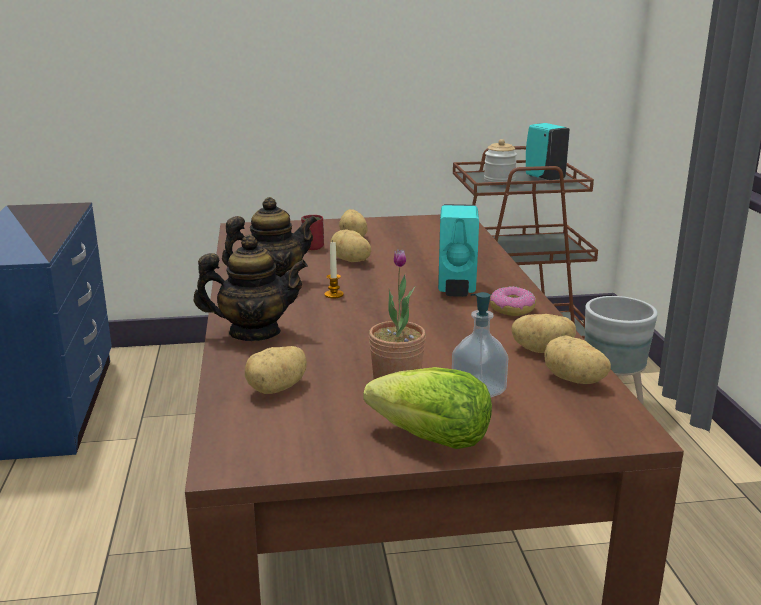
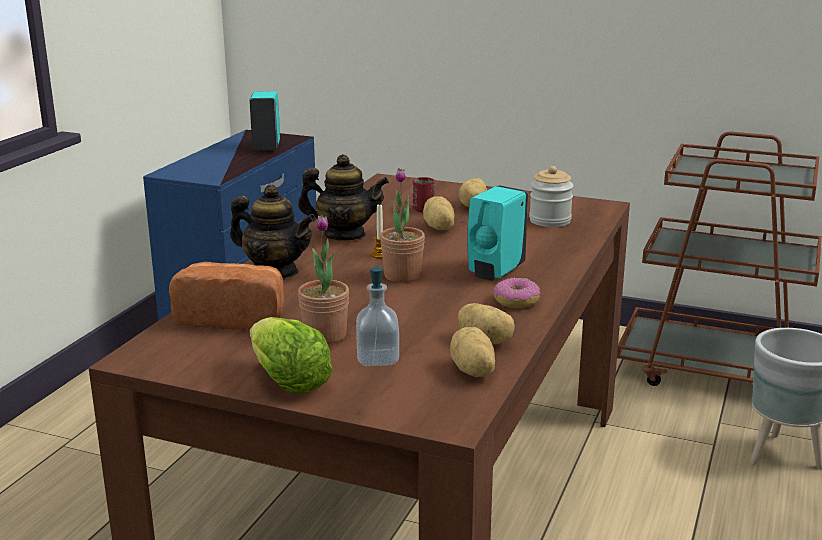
camera: 30 degrees right, 0 degrees up
(278, 389) = (234, 318): potato -> bread
(383, 309) = (402, 276): none -> potted plant
(499, 181) = (715, 173): jar -> jar (550, 221)
(543, 178) = (776, 176): turquoise soap dispenser -> turquoise soap dispenser (266, 147)

